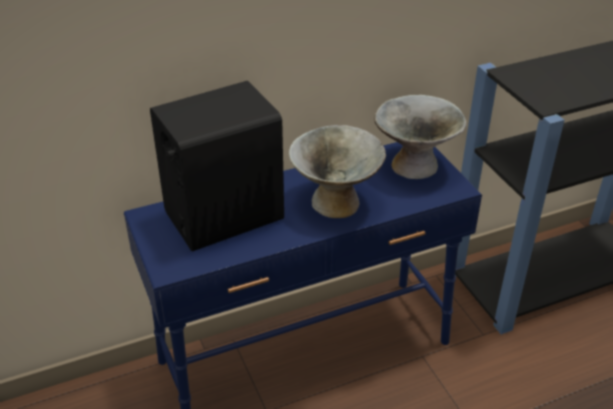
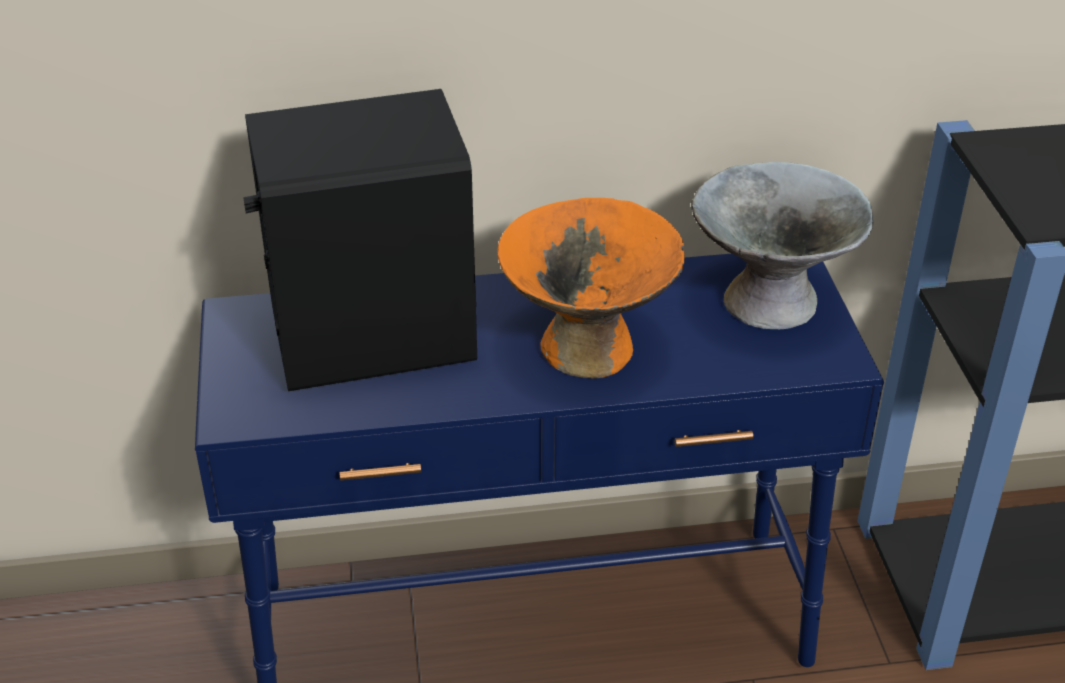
camera: 15 degrees right, 0 degrees up
(335, 202) = (588, 347): grey bowl -> orange bowl

